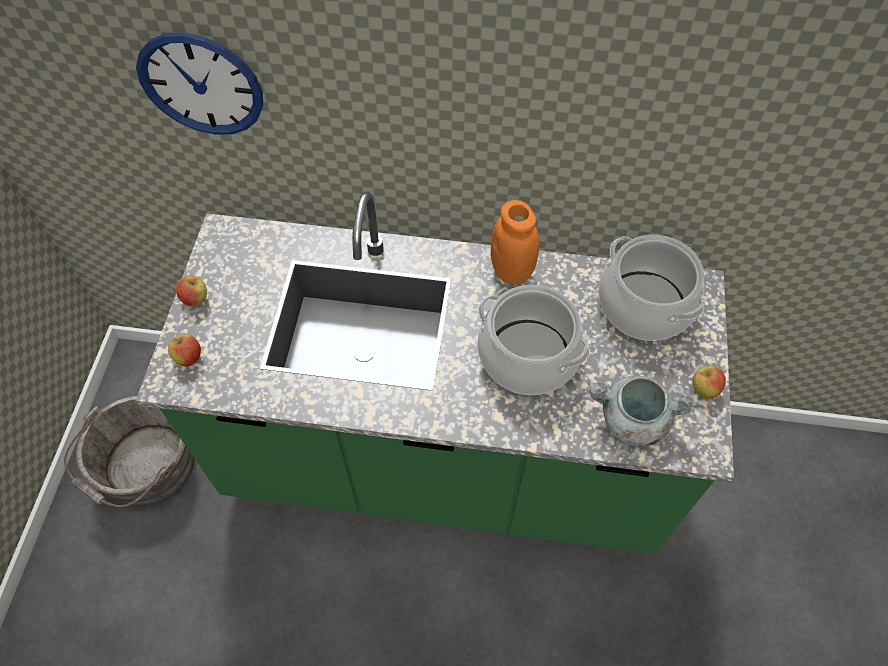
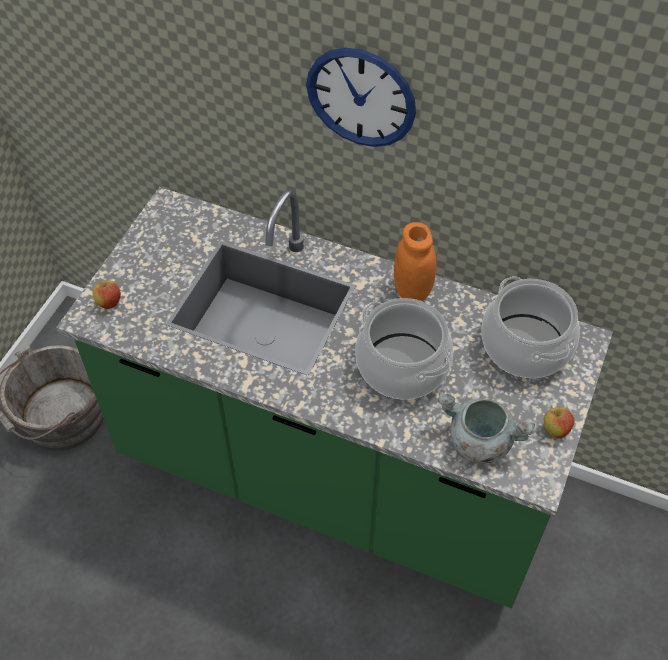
camera: 15 degrees right, 5 degrees down
(196, 300) = (129, 256): apple -> none
(201, 85) = (172, 73): wall clock -> wall clock (361, 97)

